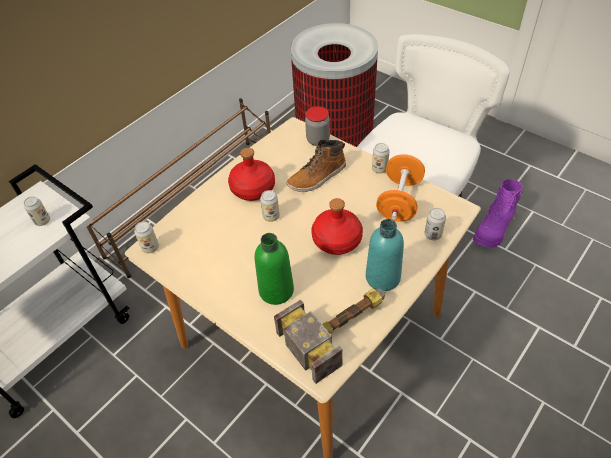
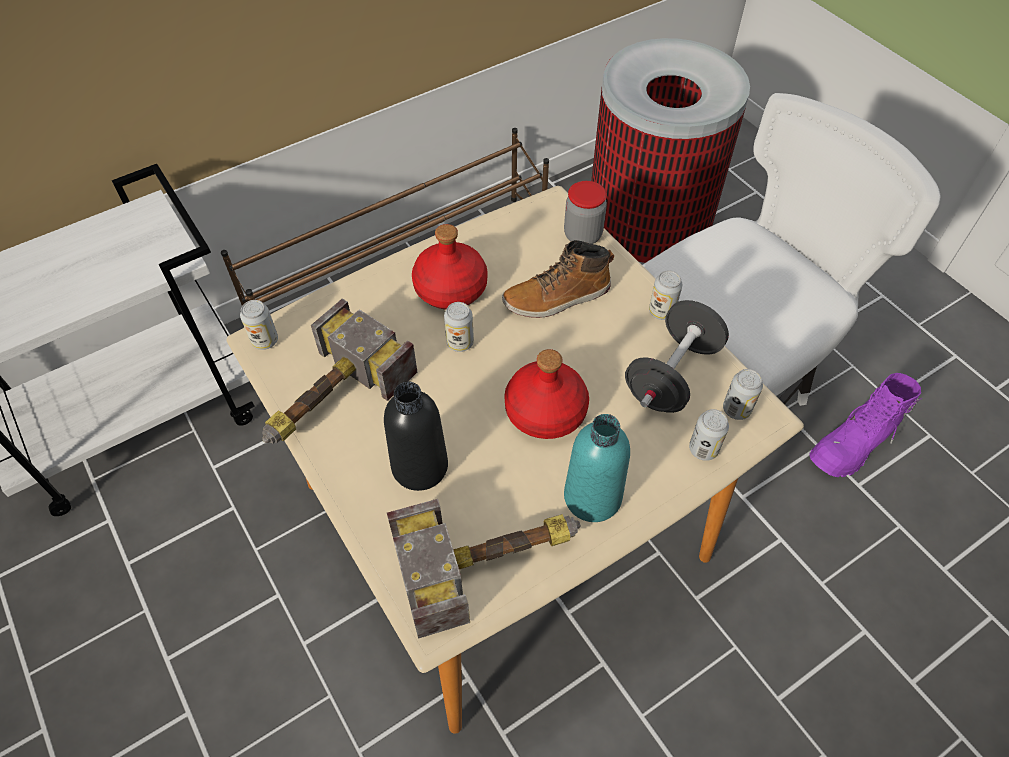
camera: 15 degrees right, 5 degrees up
(42, 221) = (140, 253): can -> can (736, 409)
(205, 269) = (328, 399): none -> hammer
(276, 290) = (420, 466): green bottle -> black bottle
(399, 201) = (671, 375): orange dumbbell -> black dumbbell

